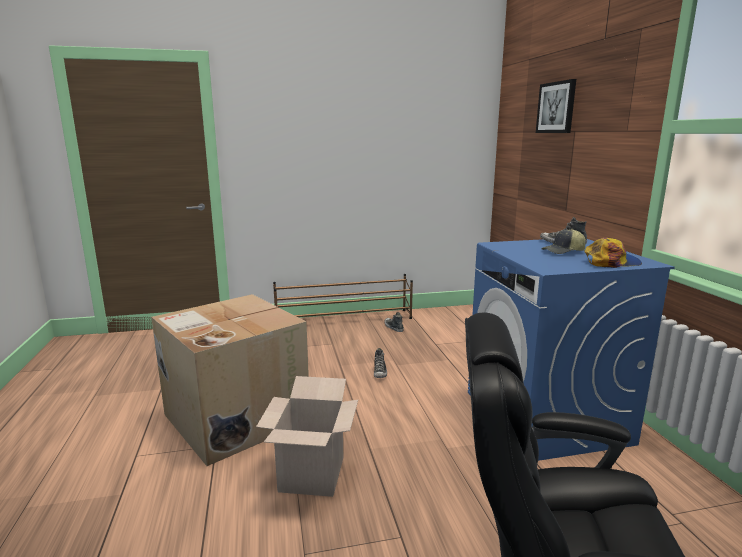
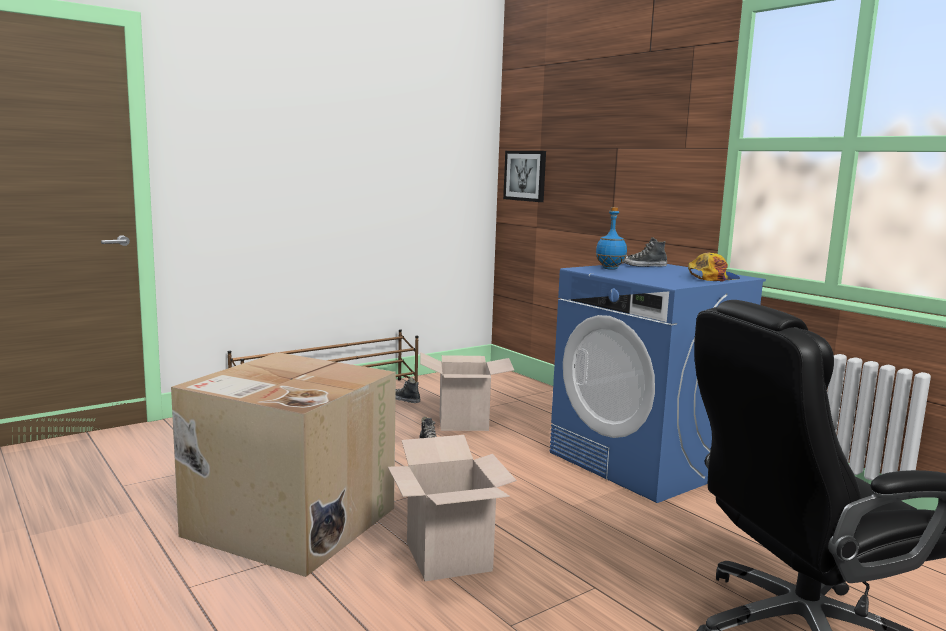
camera: 25 degrees left, 5 degrees down
(421, 354) = (463, 422): none -> cardboard box
(522, 245) = (609, 269): none -> blue bottle
(556, 107) = (590, 121): picture -> picture (525, 175)
(563, 252) = (657, 272): cap -> none

